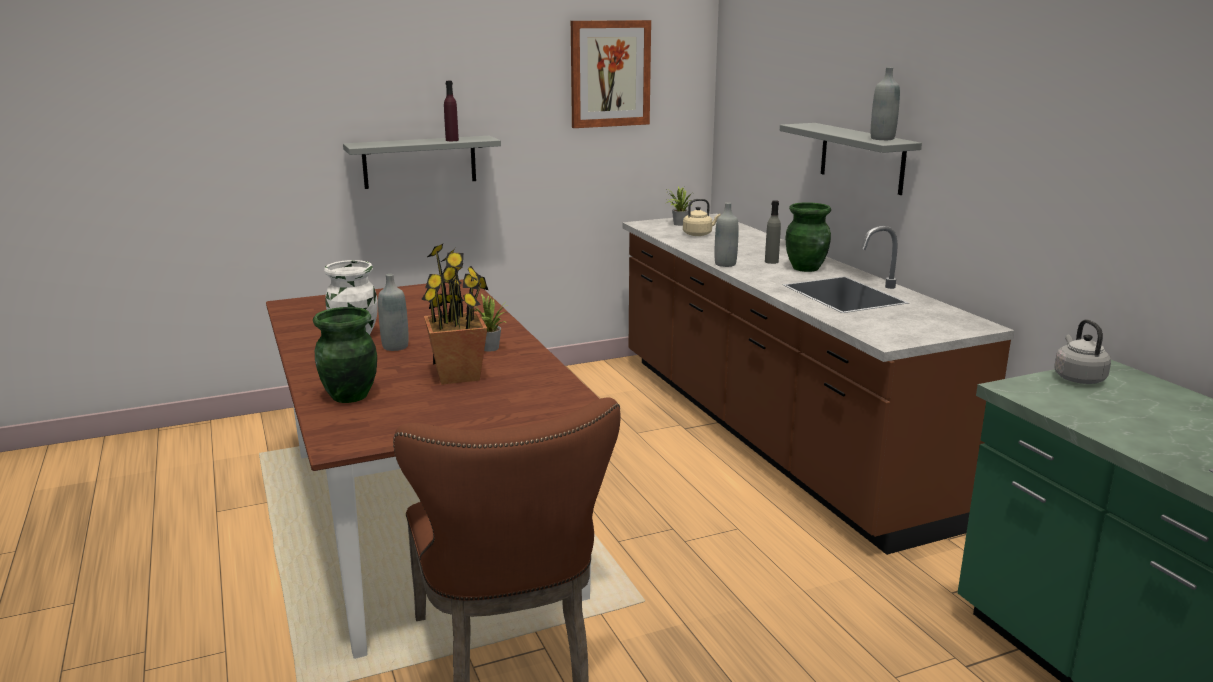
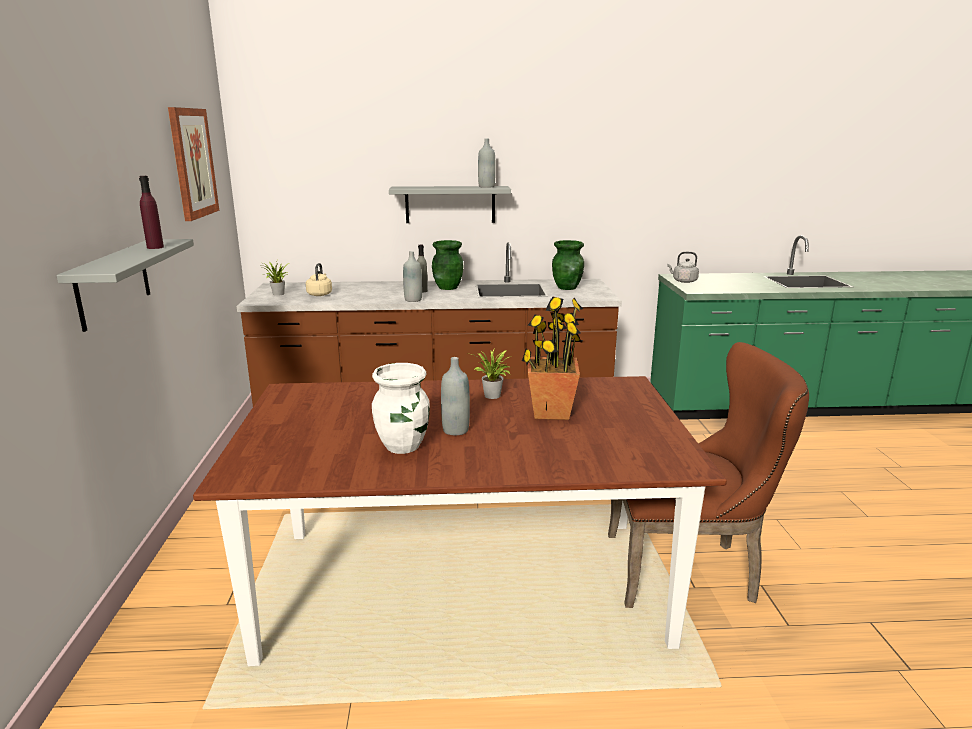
camera: 70 degrees left, 0 degrees up
(350, 396) = (579, 456): green vase -> green vase (567, 287)

